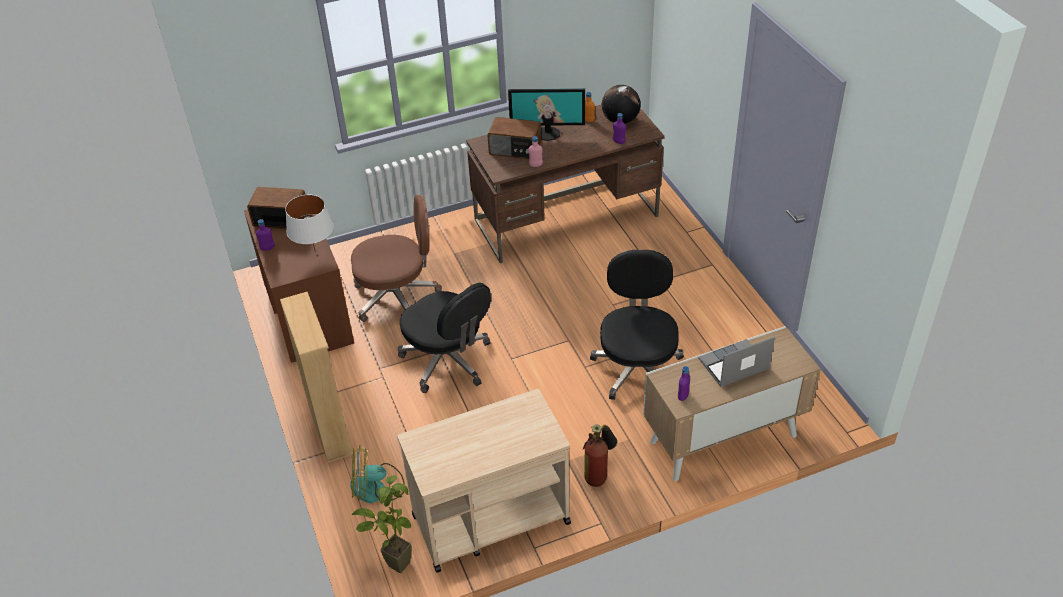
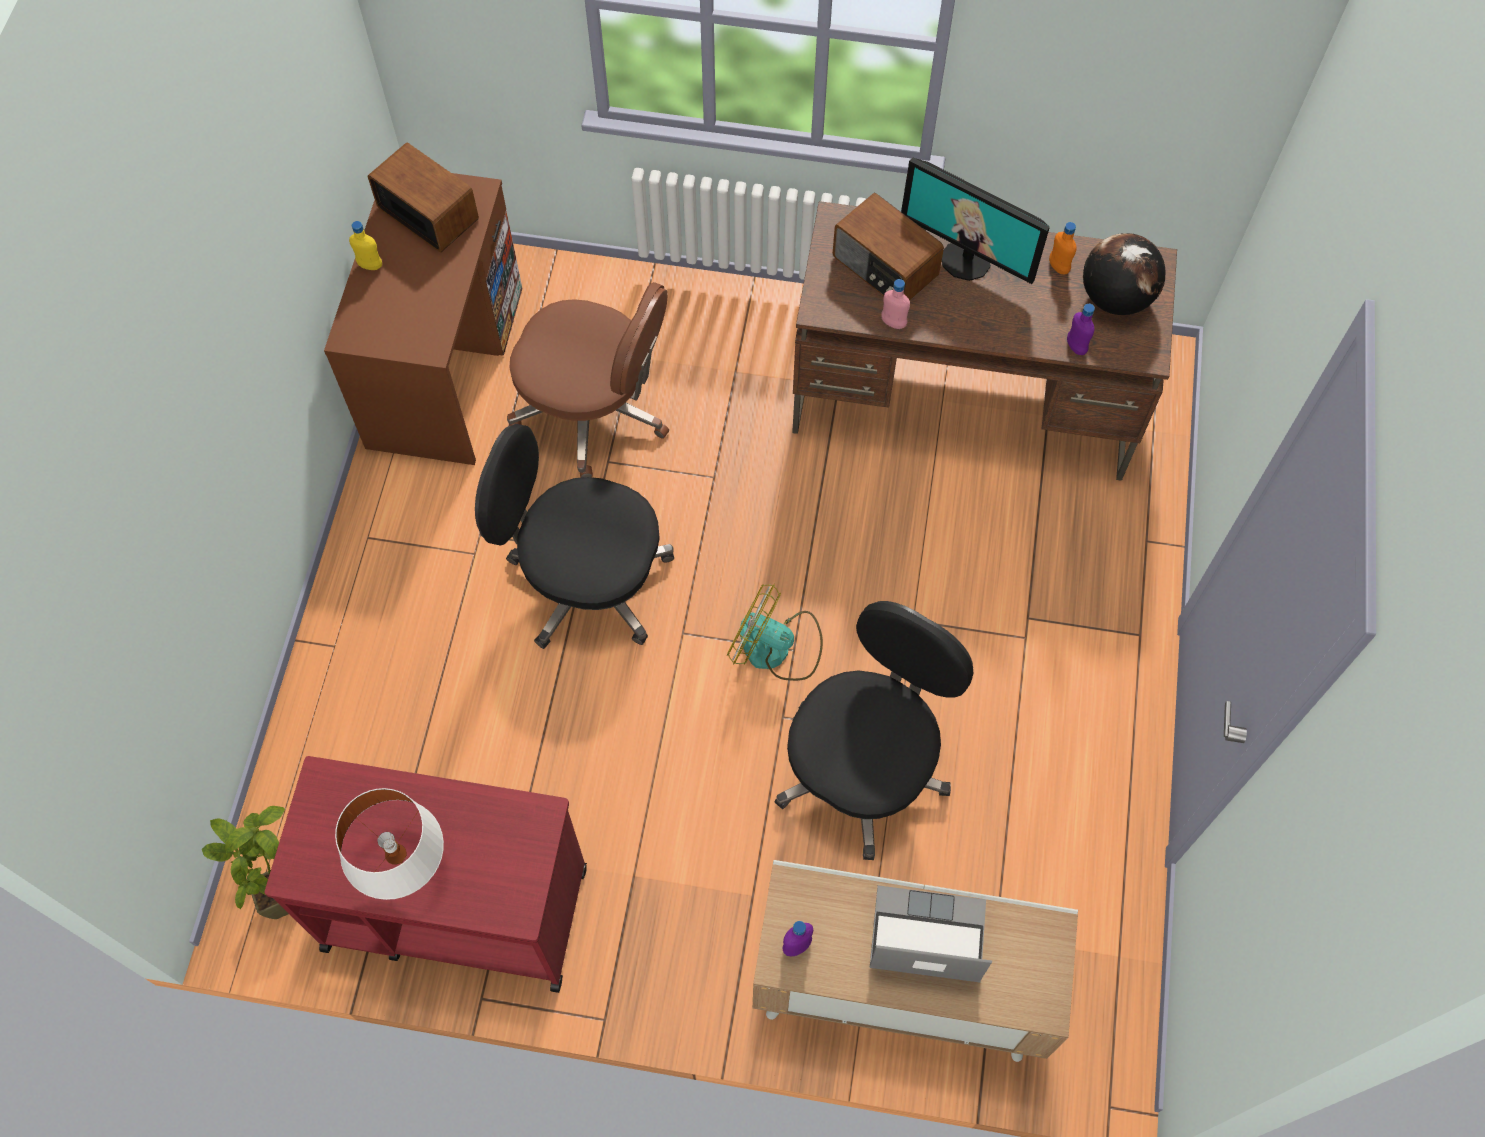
camera: 30 degrees right, 20 degrees up
(267, 248) = (370, 265): purple bottle -> yellow bottle
(315, 252) = (433, 312): white table lamp -> white table lamp (404, 867)
(330, 430) = (341, 607): beige bookcase -> none
(377, 488) = (338, 752): fan -> fan (776, 648)
(448, 361) = (586, 581): black office chair -> black office chair turned 120 degrees clockwise
(489, 519) = (454, 907): beige cart -> red cart
(600, 472) = (666, 928): fire extinguisher -> none

